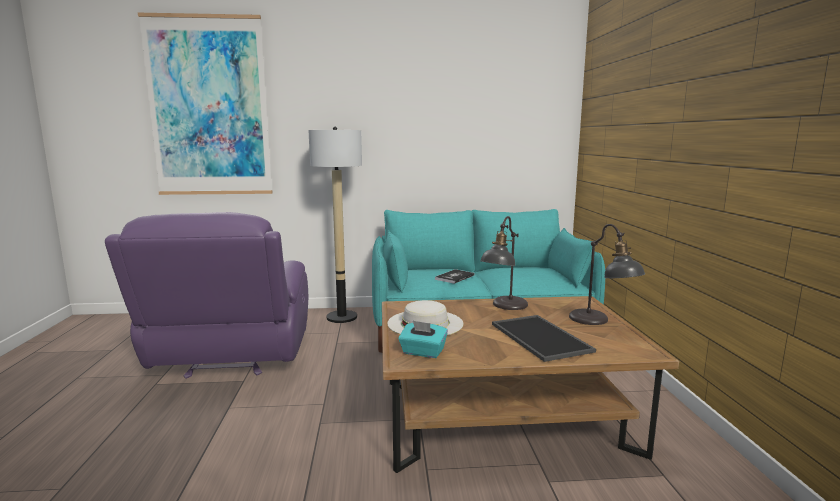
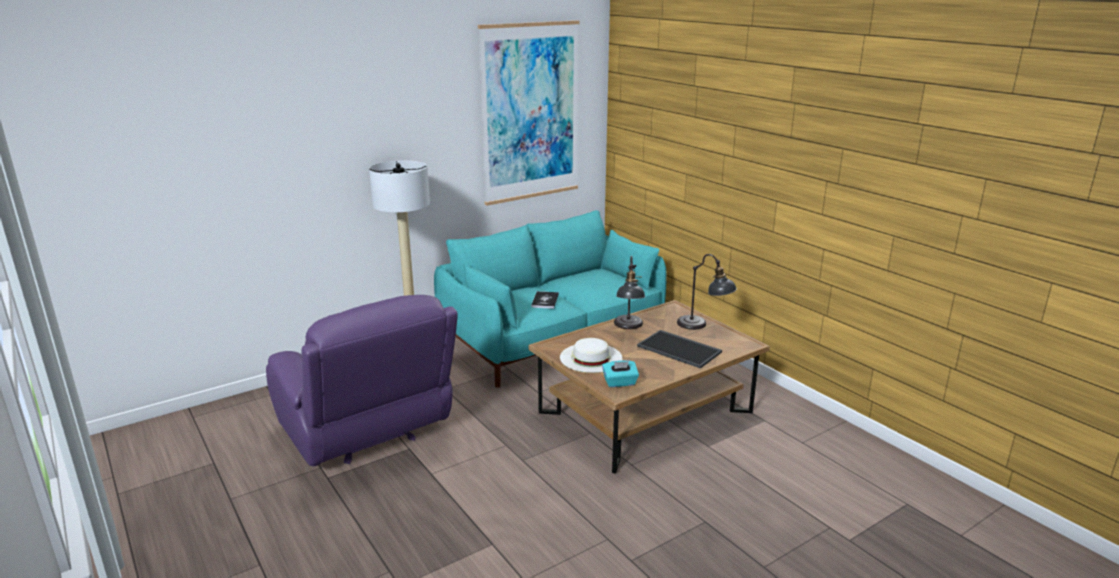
camera: 30 degrees left, 10 degrees up
(209, 107) = (235, 154): picture -> picture (530, 112)

